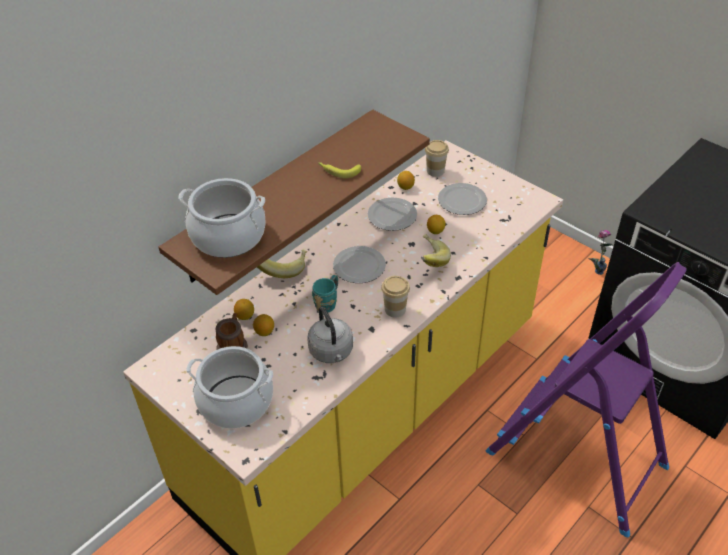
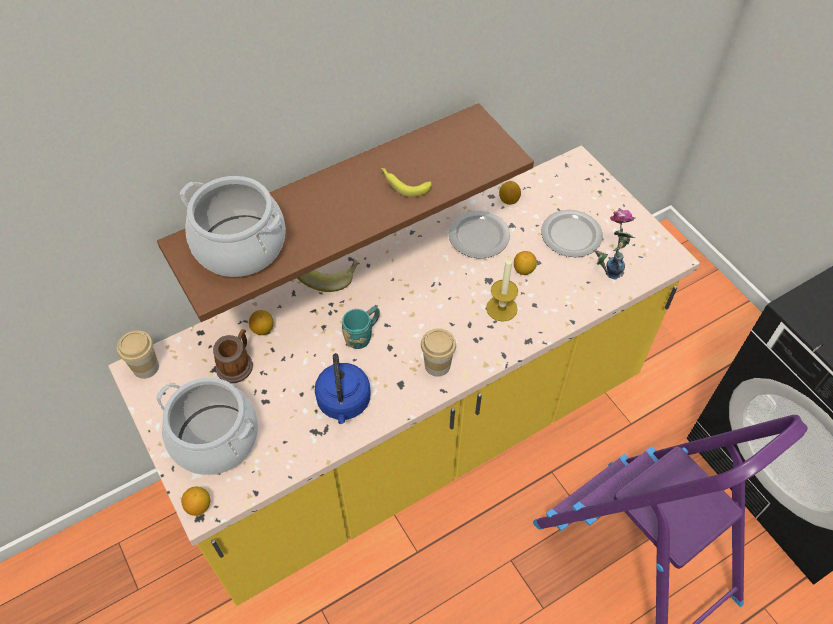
camera: 15 degrees right, 10 degrees up
(264, 332) = (277, 355): lemon -> lemon (199, 506)
(332, 352) = (344, 403): grey kettle -> blue kettle
(358, 267) = (414, 296): plate -> none
(429, 260) = (501, 308): banana -> candle
(435, 171) = (553, 186): cup -> cup (146, 367)
(594, 274) = (739, 332): vase -> vase (603, 276)

